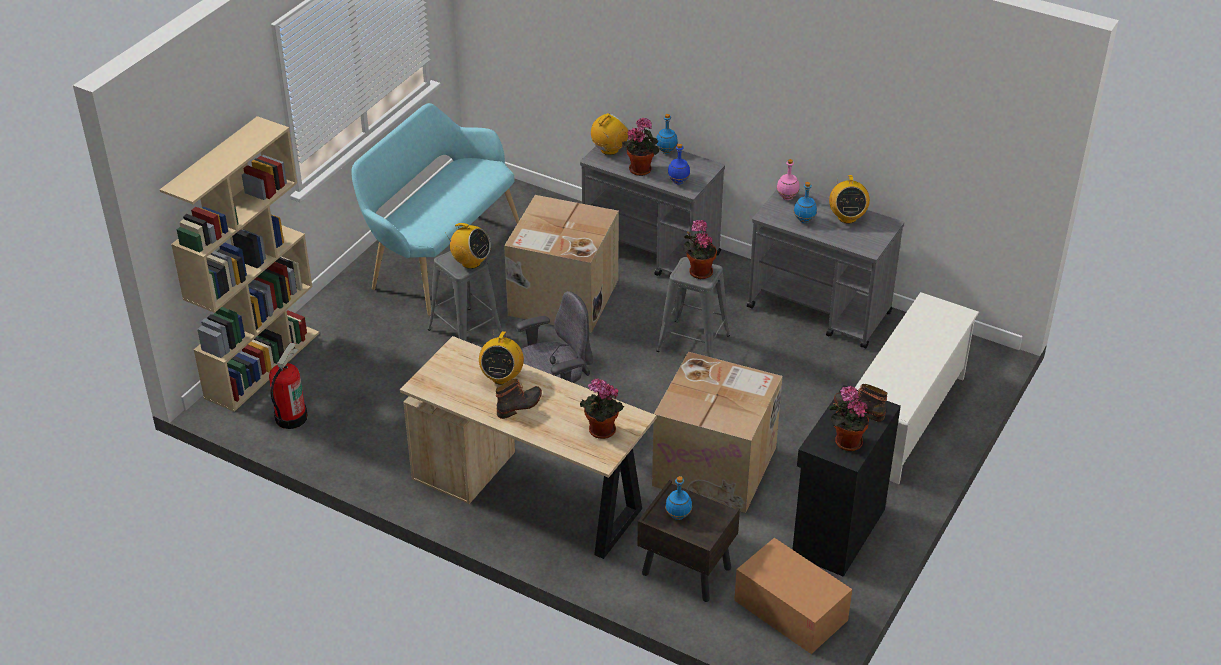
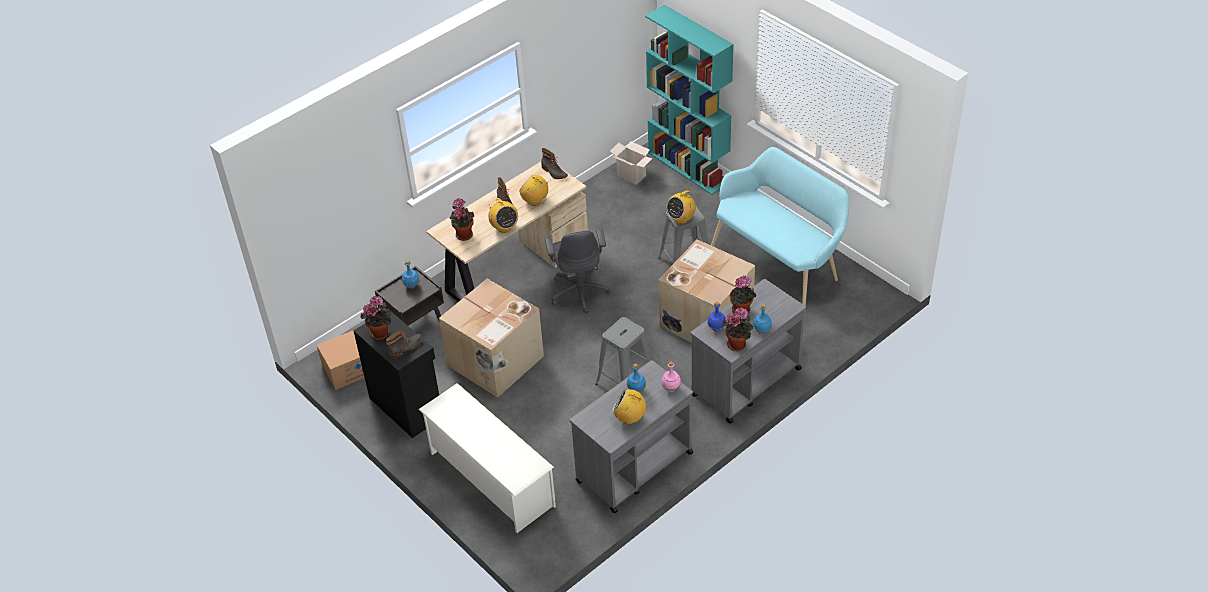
camera: 110 degrees right, 5 degrees up
(262, 364) = (689, 167): beige bookcase -> turquoise bookcase
(291, 417) = (632, 175): fire extinguisher -> cardboard box
(432, 373) = (554, 172): none -> boot
(609, 150) = (775, 298): radio -> radio (504, 227)
(699, 271) = (622, 333): potted plant -> potted plant (738, 344)

